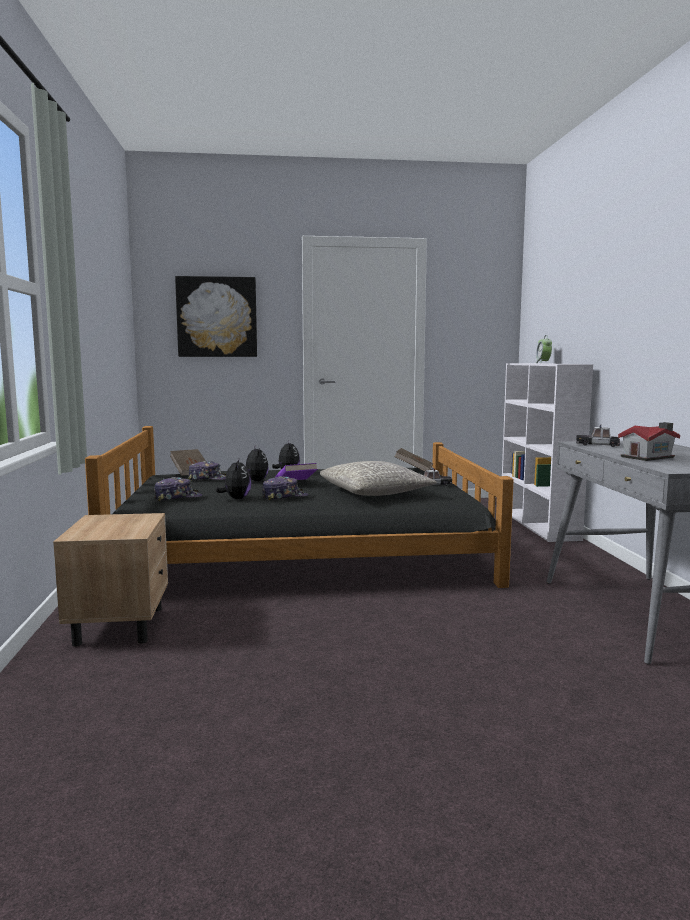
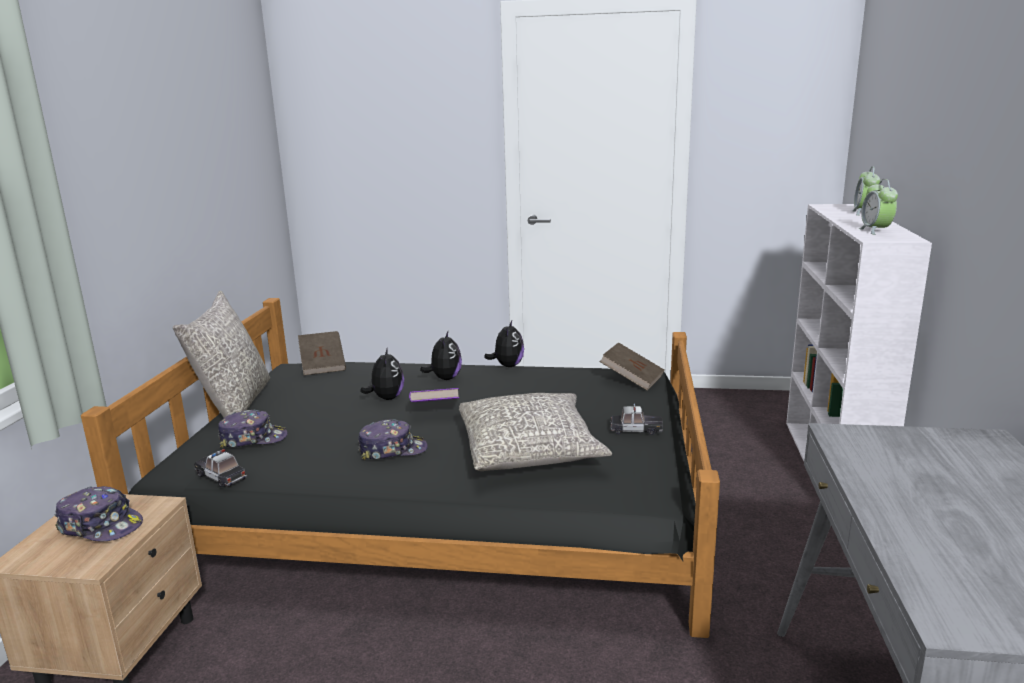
camera: 15 degrees right, 10 degrees up
(141, 489) = (235, 404): none -> grey pillow
(208, 479) = (331, 387): cap -> cap (101, 526)
(217, 317) = (384, 129): picture -> none
(236, 498) = (325, 449): plush toy -> plush toy (507, 366)
(558, 363) = (875, 231): none -> alarm clock
(597, 444) = (872, 447): toy car -> toy car (221, 475)
(649, 457) = (938, 533): toy house -> none

